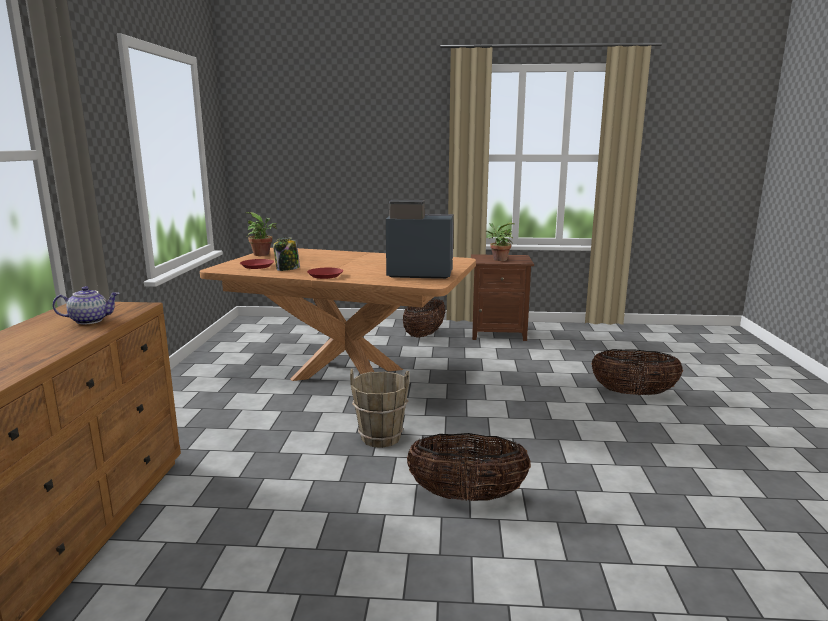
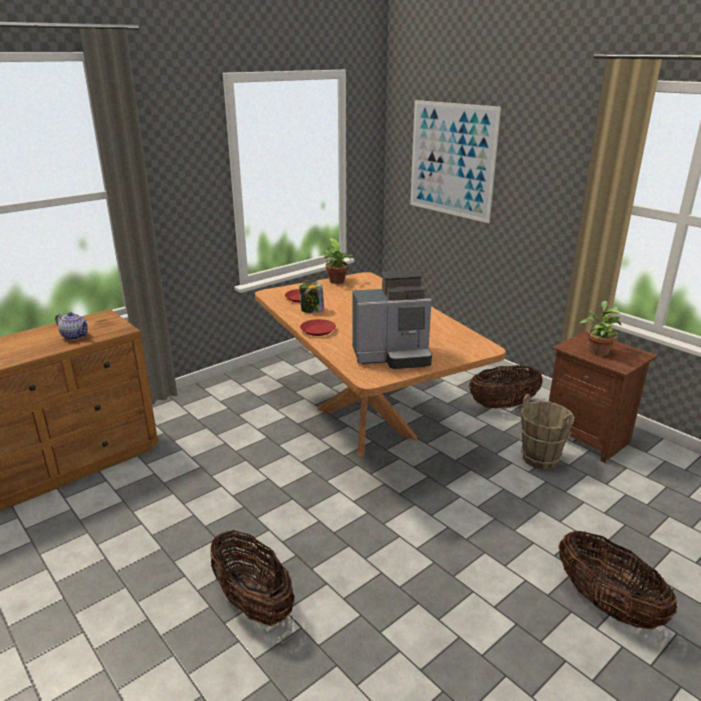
camera: 45 degrees right, 10 degrees up
(308, 142) = (451, 160): none -> picture
(380, 437) = (287, 503): brown bucket -> brown bucket (540, 458)
(417, 274) = (393, 356): coffee machine -> coffee machine turned 120 degrees clockwise

